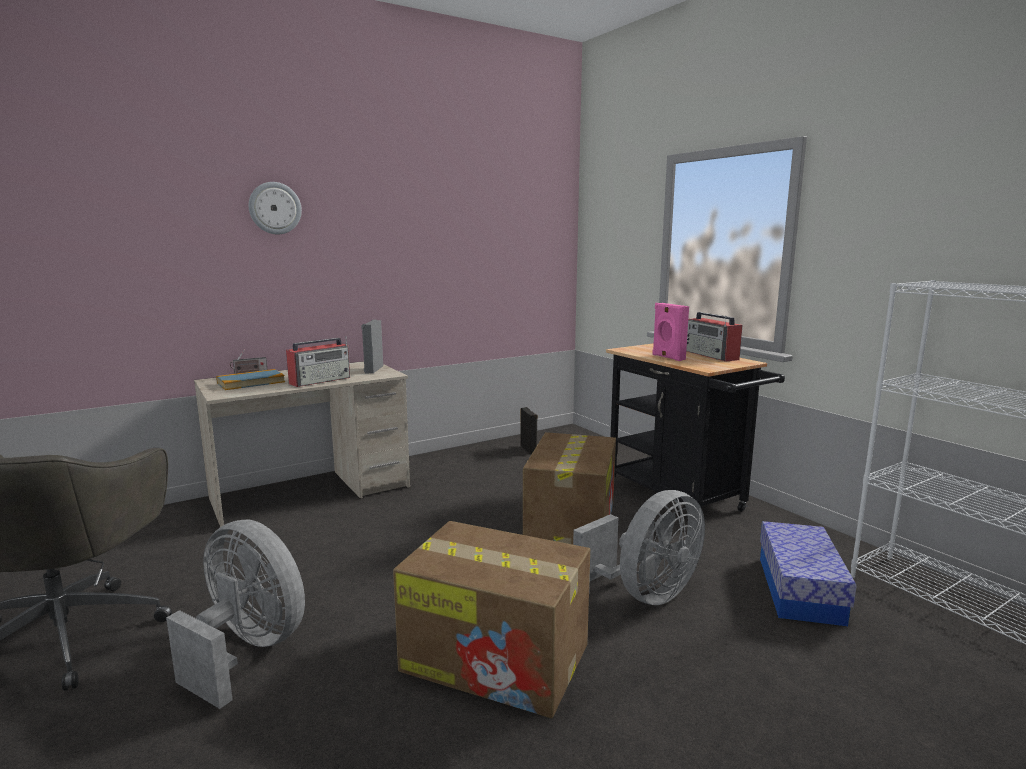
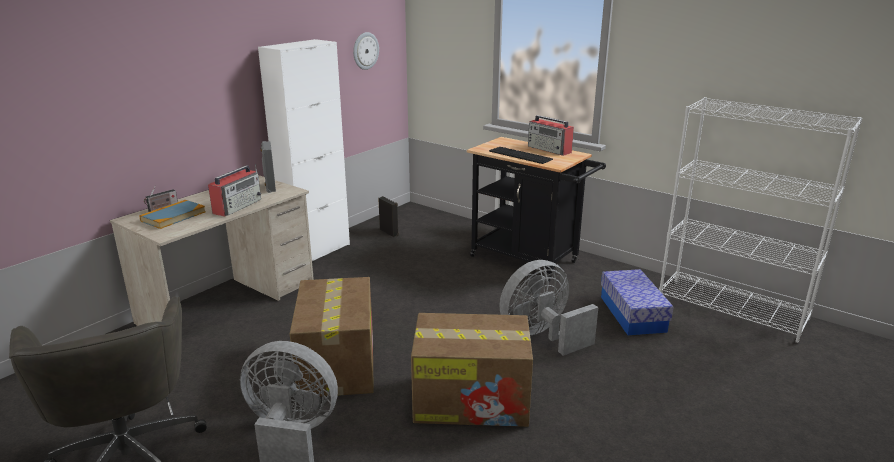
camera: 20 degrees left, 10 degrees up
(275, 208) = (162, 45): wall clock -> wall clock (365, 51)
(438, 457) = (316, 251): none -> white cabinet
(571, 521) = (461, 291): cardboard box -> cardboard box (337, 363)
(646, 593) = (541, 336): grey fan -> grey fan turned 150 degrees counterclockwise
(667, 357) = (520, 155): pink speaker -> keyboard

